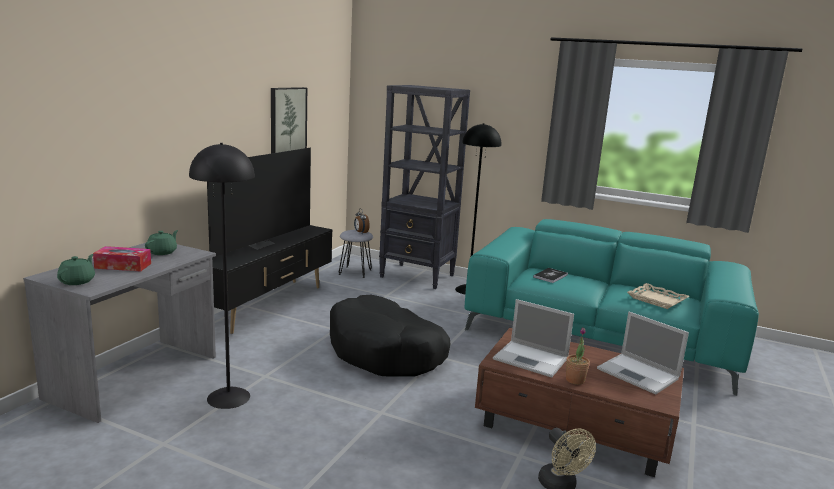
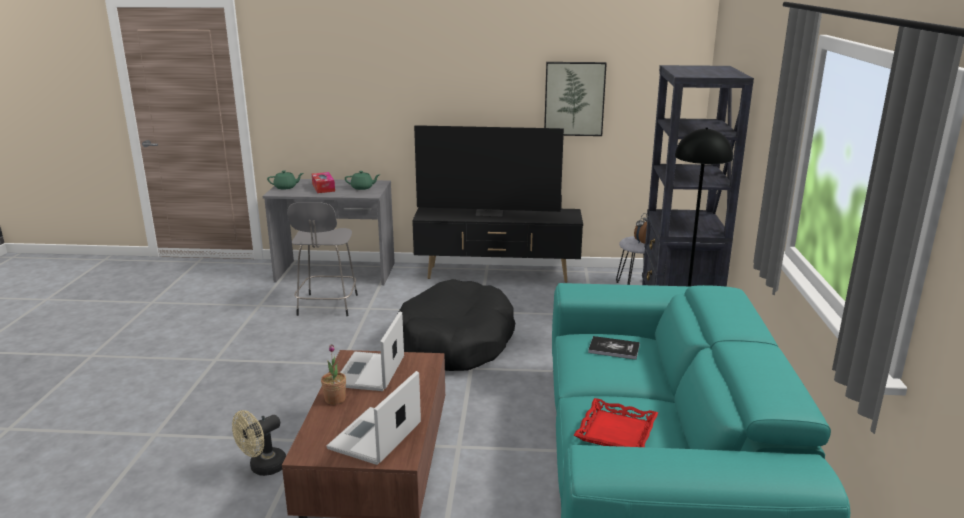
camera: 70 degrees right, 5 degrees up
(228, 397) = (327, 306): black floor lamp -> grey stool
(656, 300) = (615, 431): beige tray -> red tray

